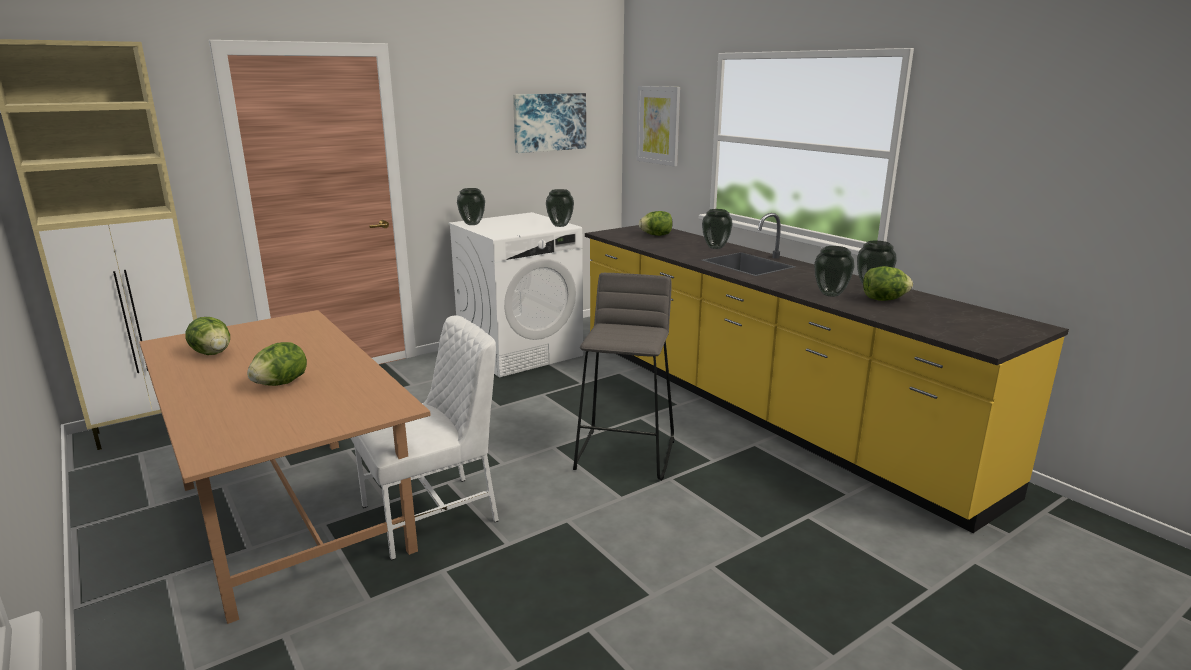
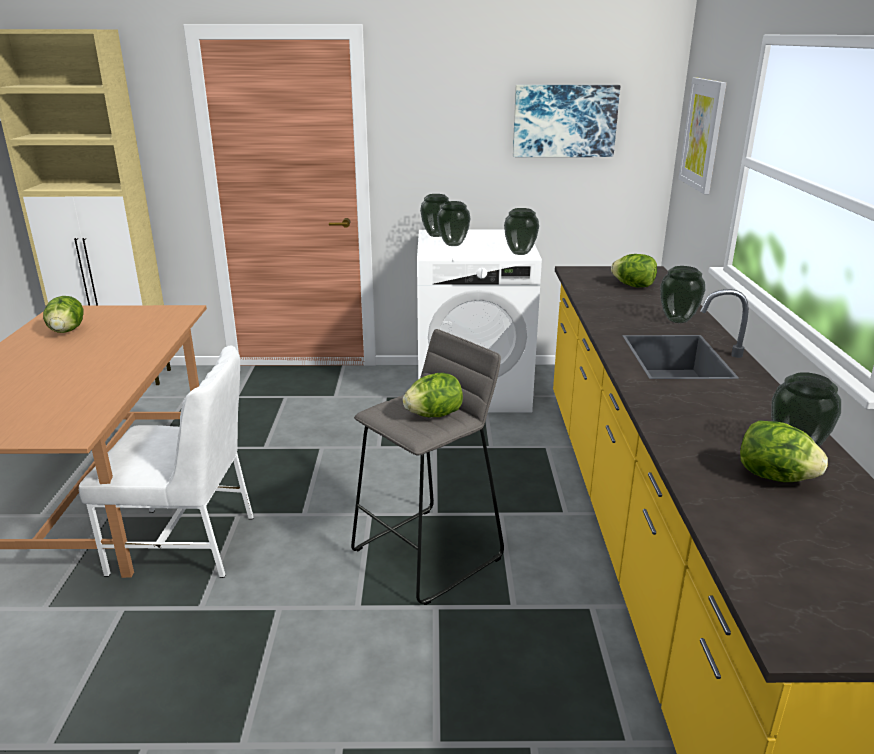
camera: 35 degrees right, 5 degrees up
(281, 383) = (51, 377): lettuce -> lettuce (434, 415)
(830, 294) = (701, 441): vase -> vase (452, 244)

